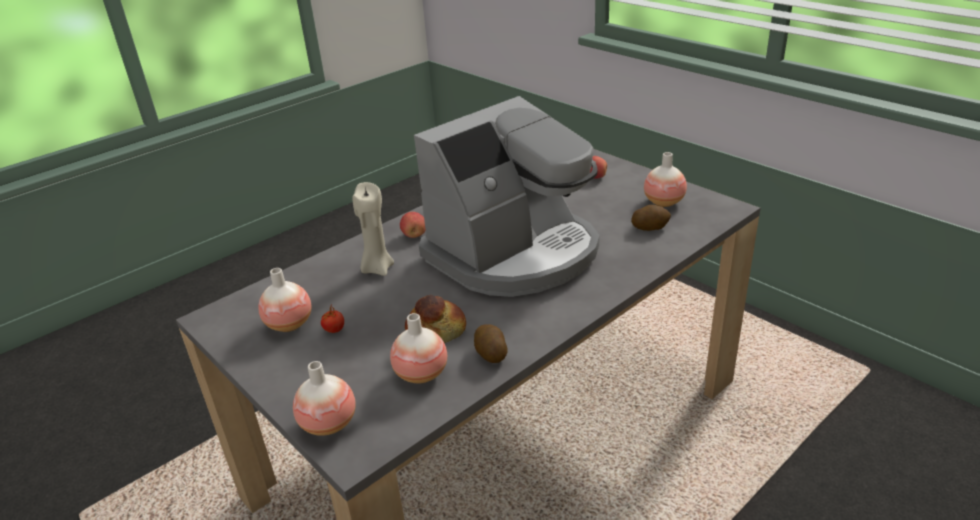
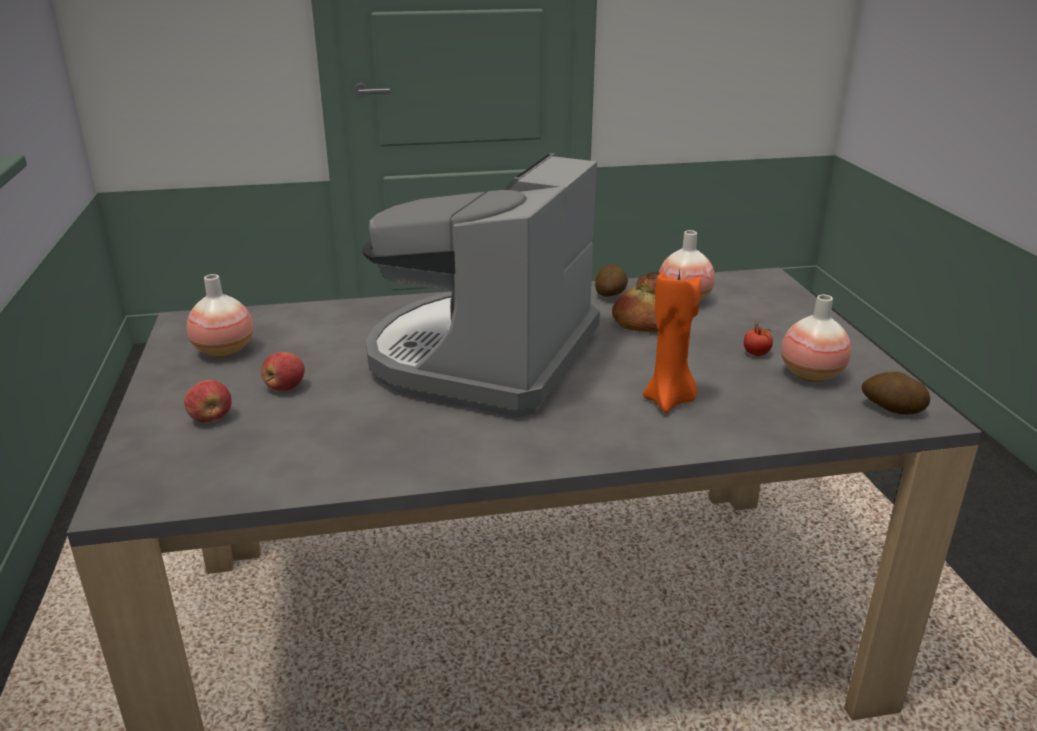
camera: 150 degrees left, 5 degrees down
(328, 424) = (782, 295): vase -> none
(377, 268) = (669, 401): beige candle -> orange candle
(414, 235) = (582, 429): apple -> apple (285, 388)
(515, 254) = (483, 358): coffee machine -> coffee machine turned 60 degrees counterclockwise
(650, 227) = (300, 332): potato -> potato (891, 409)

